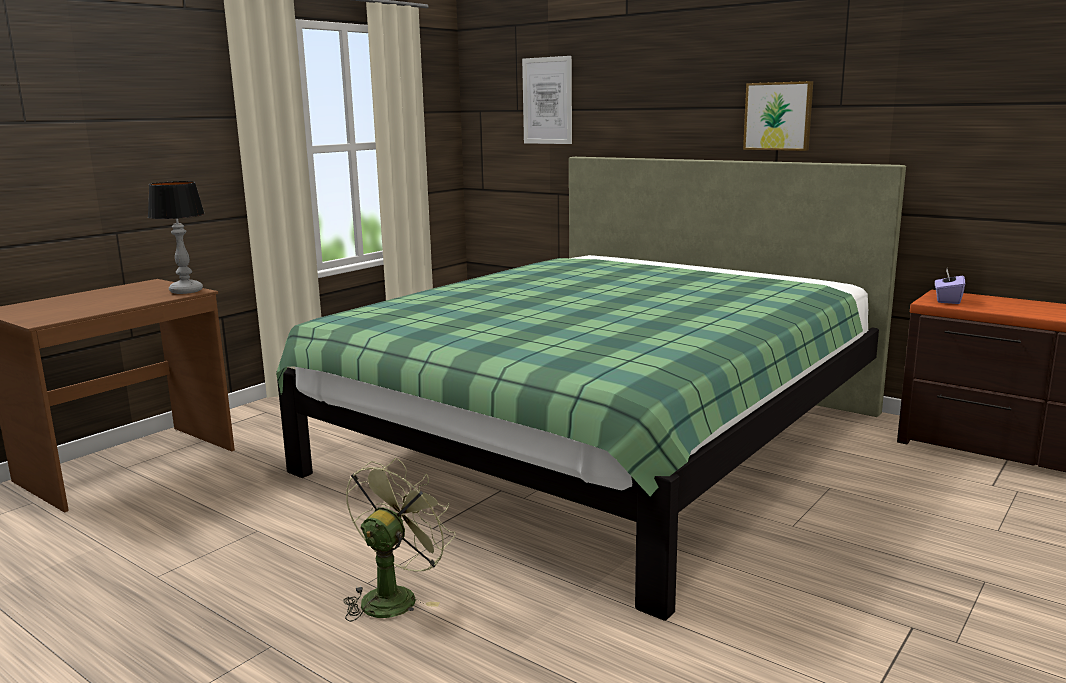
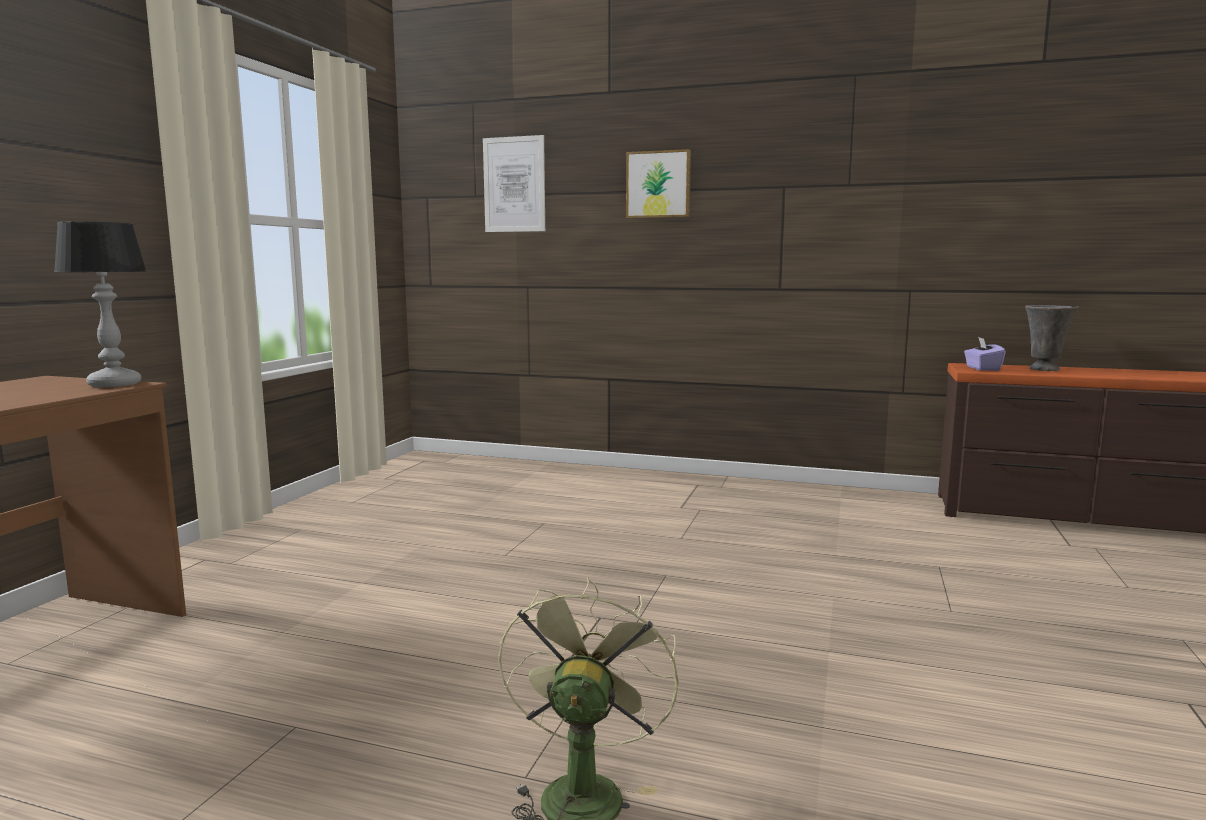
camera: 20 degrees left, 5 degrees down
(601, 442) = (665, 547): green bed -> none
(778, 116) = (784, 196): picture -> picture (658, 184)
(1015, 305) = (1045, 369): none -> grey vase

